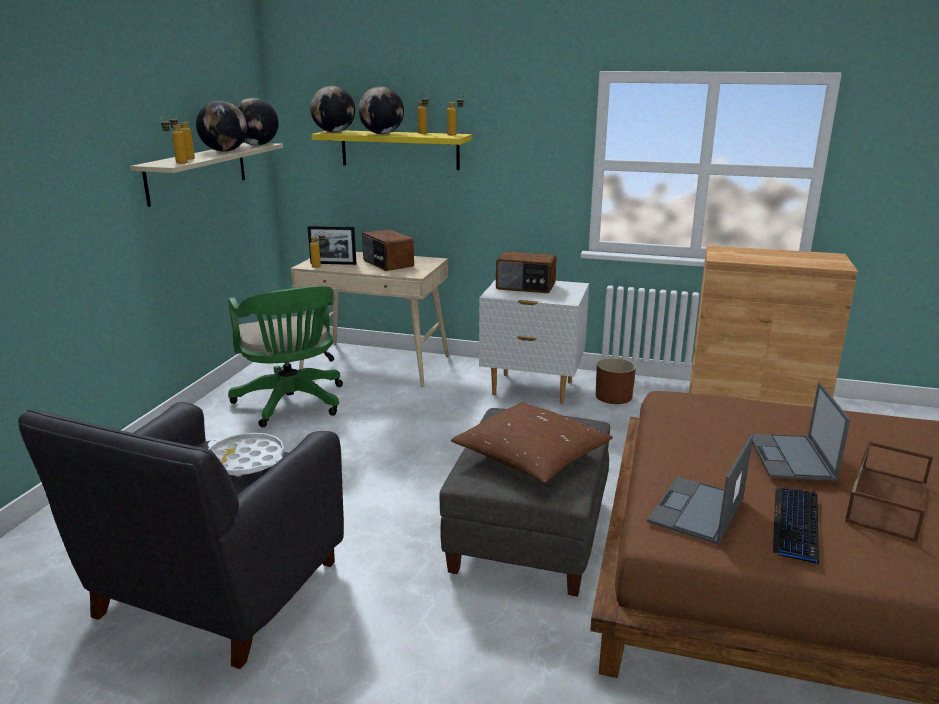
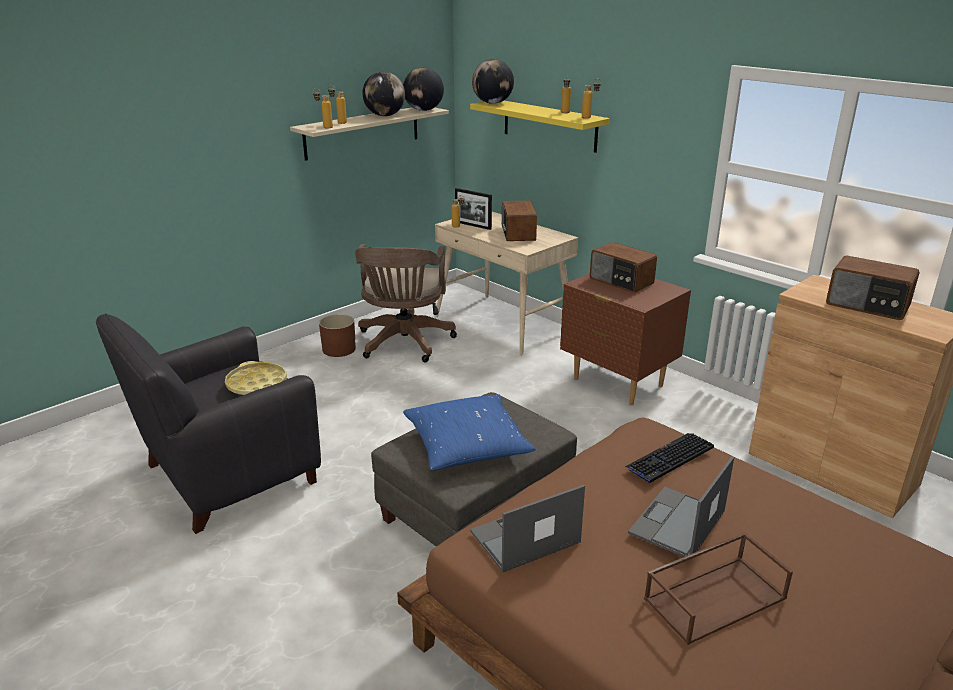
camera: 30 degrees right, 5 degrees up
(245, 461) = (257, 384): white tray -> yellow tray
(292, 404) = (404, 344): green office chair -> brown office chair
(382, 134) = (527, 110): globe -> none
(531, 456) = (467, 445): brown pillow -> blue pillow
(532, 389) = (617, 383): white nightstand -> brown nightstand
(613, 396) = (690, 412): brown planter -> brown planter (339, 349)
(774, 257) = (867, 305): none -> radio
(796, 525) = (595, 583): keyboard -> keyboard (670, 458)

